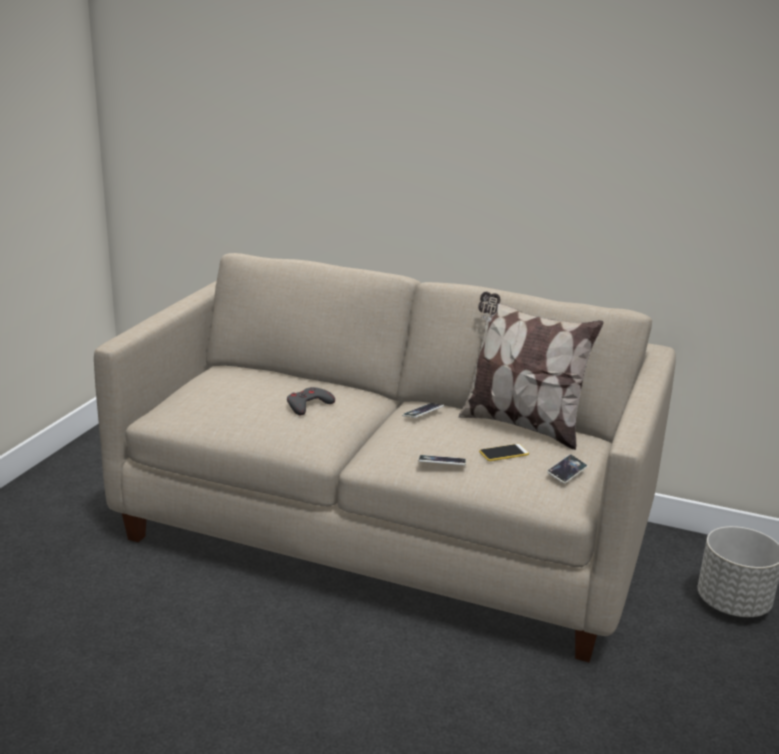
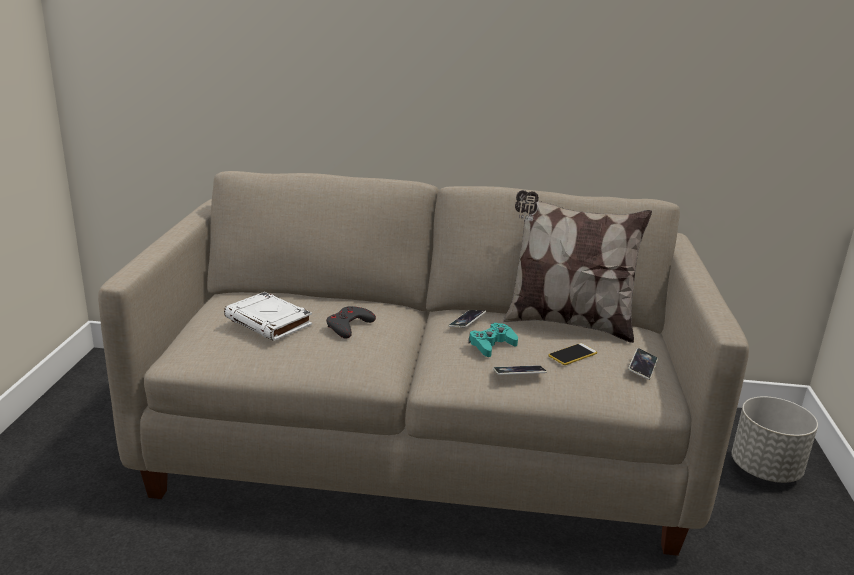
camera: 15 degrees left, 0 degrees up
(241, 394) = (269, 322): none -> white book
(432, 436) = (492, 345): none -> turquoise game controller

